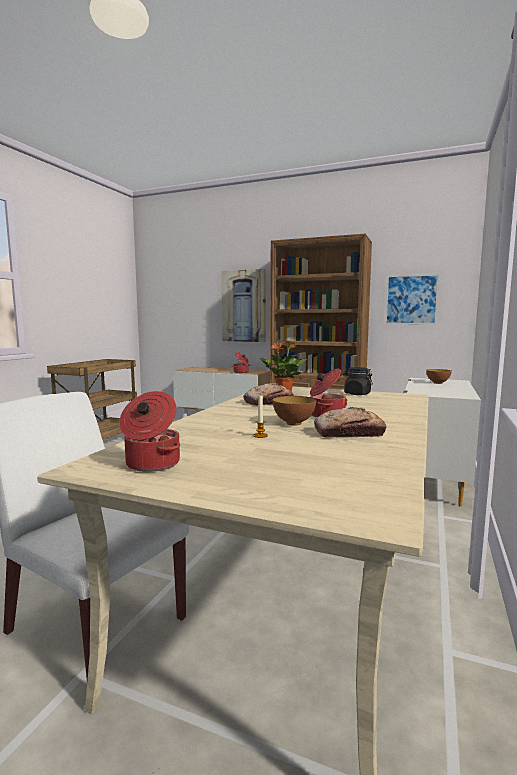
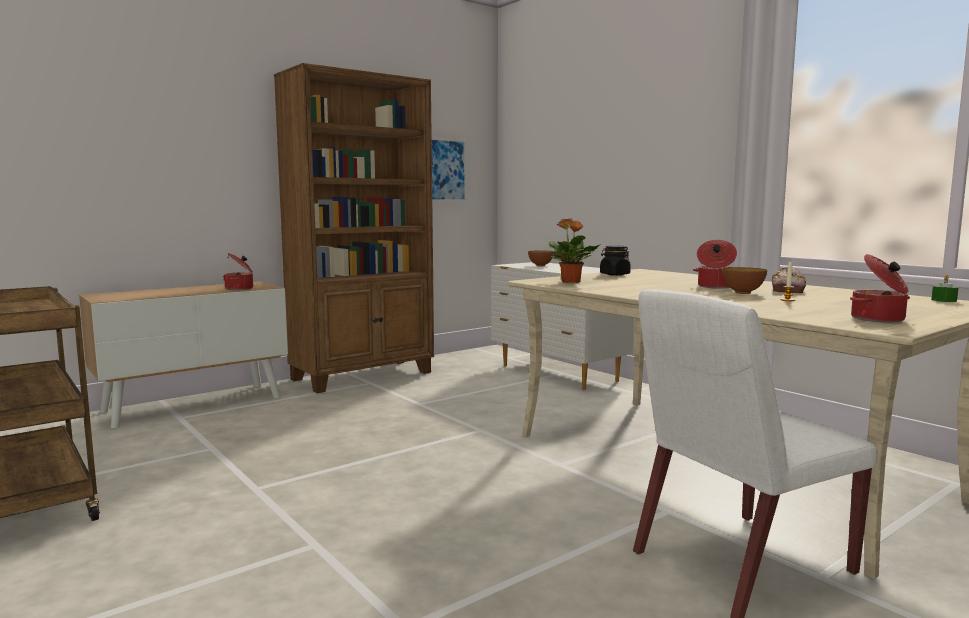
camera: 60 degrees left, 0 degrees up
(244, 306) = (198, 168): picture -> none
(268, 402) = (630, 288): bread -> none
(384, 494) = (944, 300): none -> green candle

